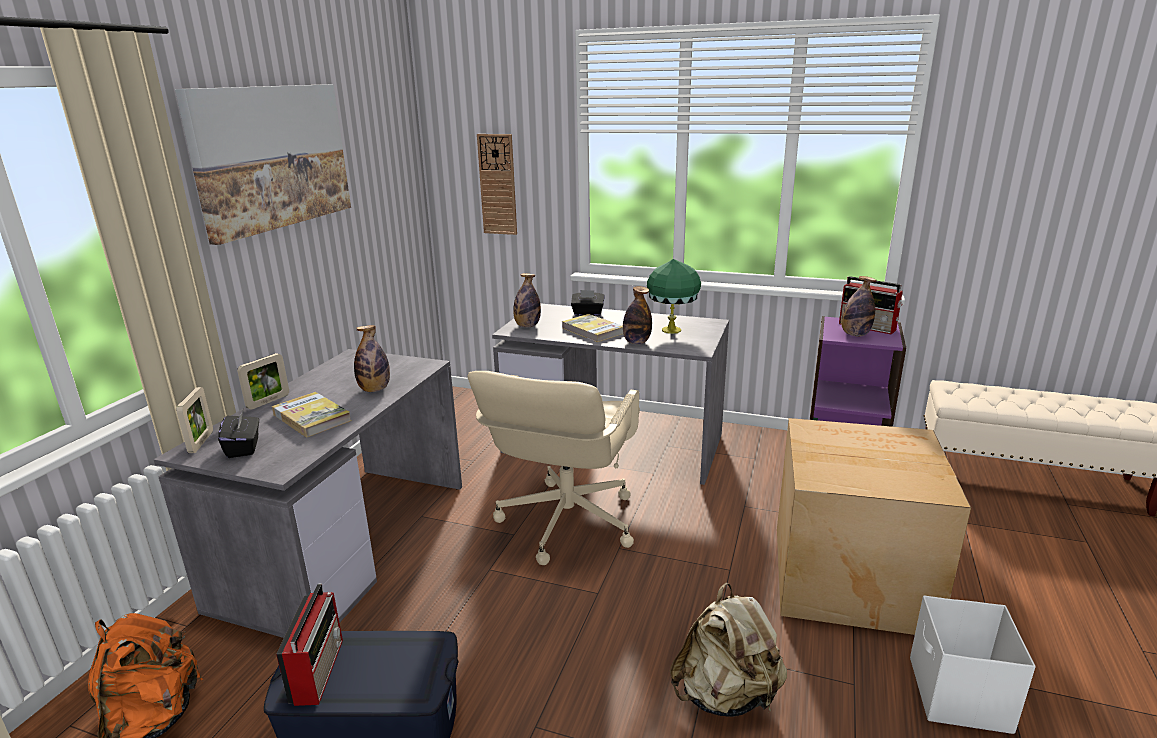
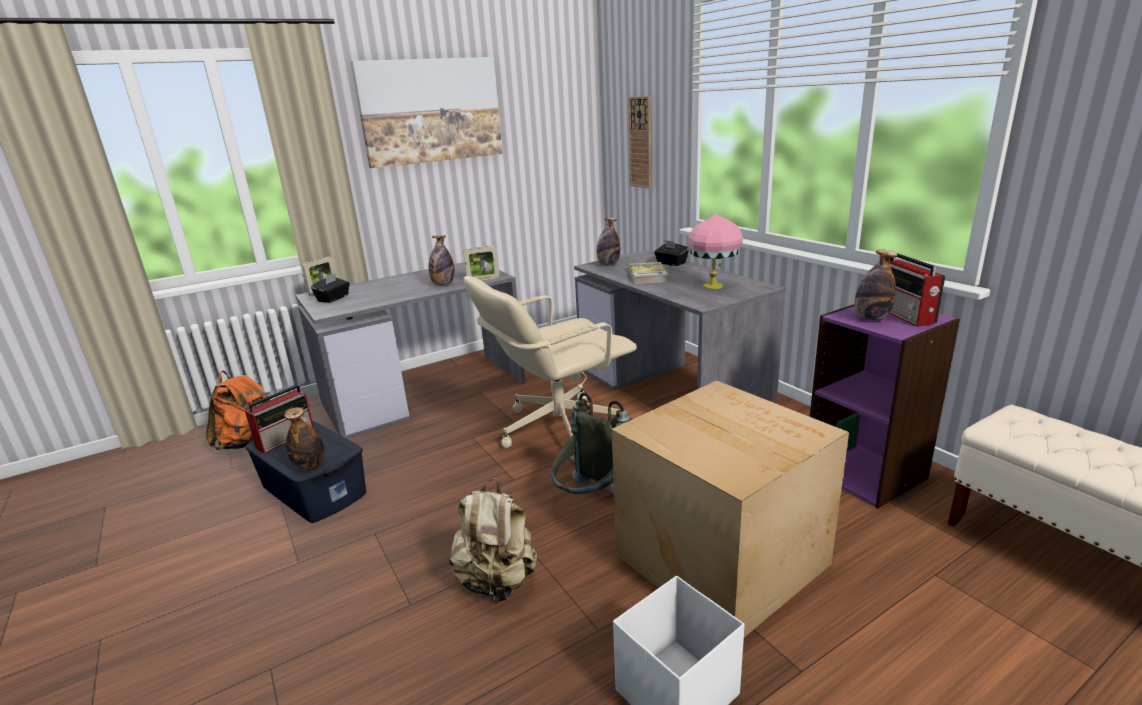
camera: 40 degrees right, 0 degrees up
(268, 401) = (385, 279): picture frame -> picture frame (483, 279)
(312, 417) = (387, 292): book -> none
(636, 342) = (664, 289): bottle -> bottle (310, 466)
(672, 330) = (714, 286): green table lamp -> pink table lamp
(696, 579) = (591, 501): none -> grey backpack

